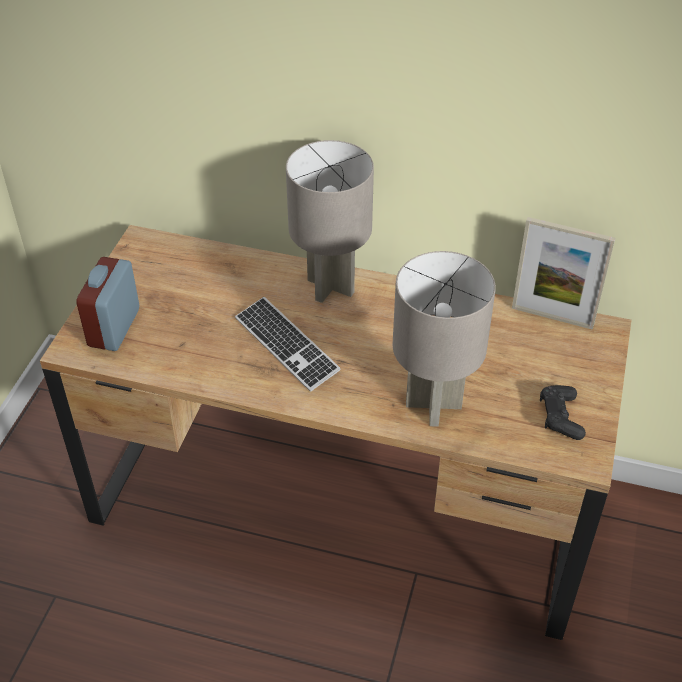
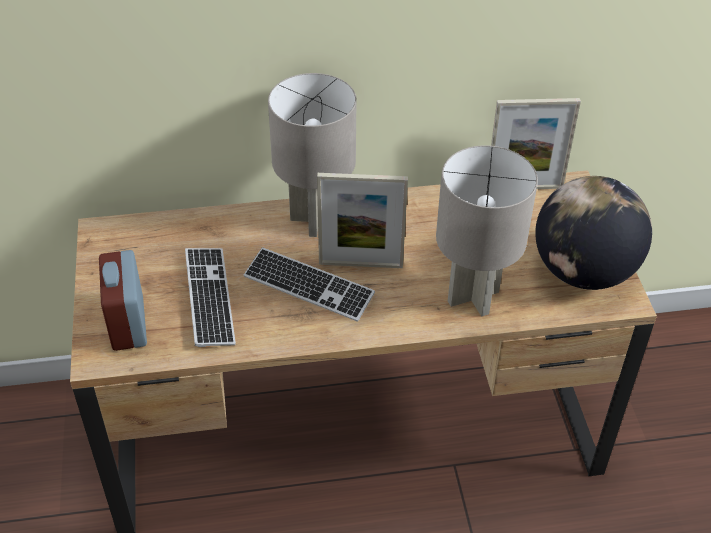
camera: 25 degrees left, 0 degrees up
(194, 327) = (209, 298): none -> keyboard
(346, 340) = (360, 264): none -> picture frame
(560, 417) = (583, 271): black game controller -> globe

